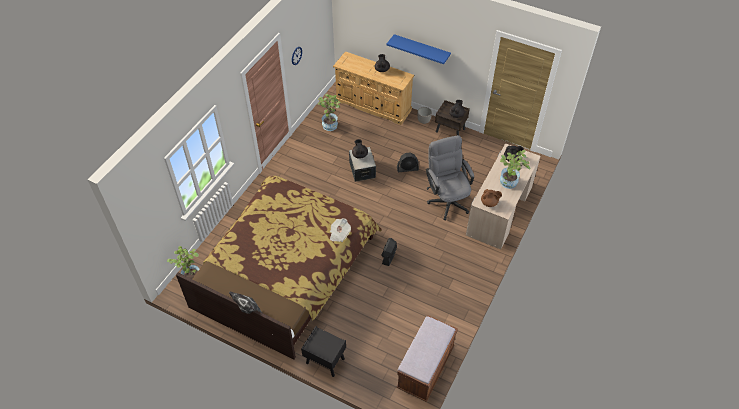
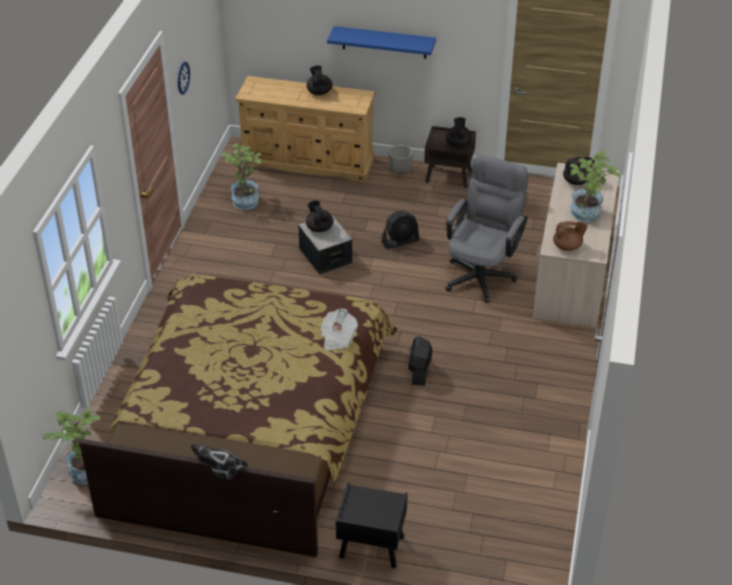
camera: 15 degrees left, 10 degrees down
(425, 368) = (545, 521): brown bench -> none
(447, 199) = (482, 273): grey office chair -> grey office chair turned 60 degrees clockwise

